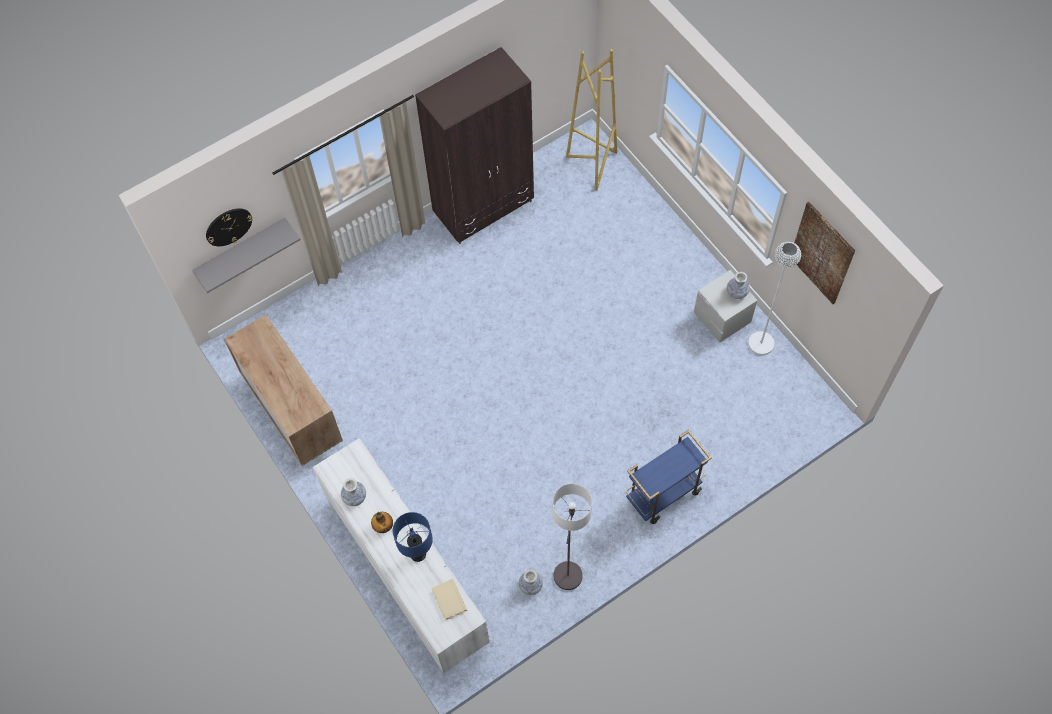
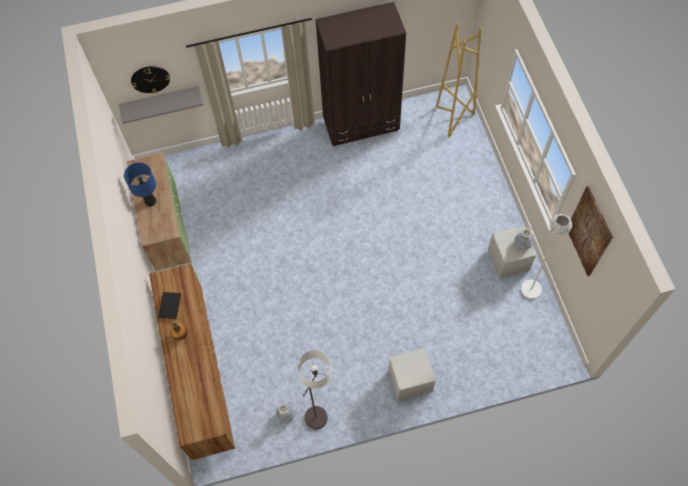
camera: 20 degrees right, 0 degrees up
(354, 497) = (169, 306): vase -> black book
(406, 573) = (199, 374): white cabinet -> brown cabinet
(418, 554) = (197, 364): blue table lamp -> blue table lamp (150, 201)
(448, 600) = (204, 407): beige book -> none
(662, 496) = (410, 381): blue cart -> white nightstand

